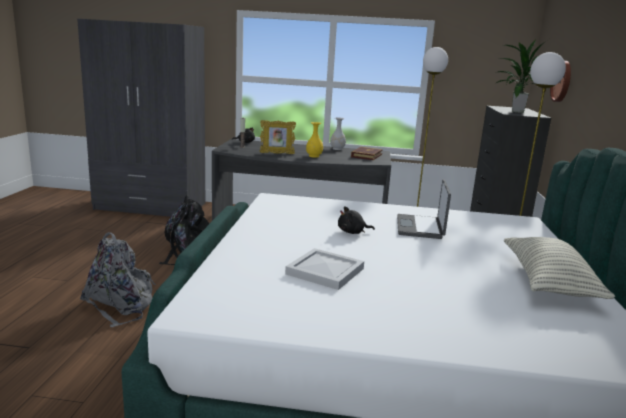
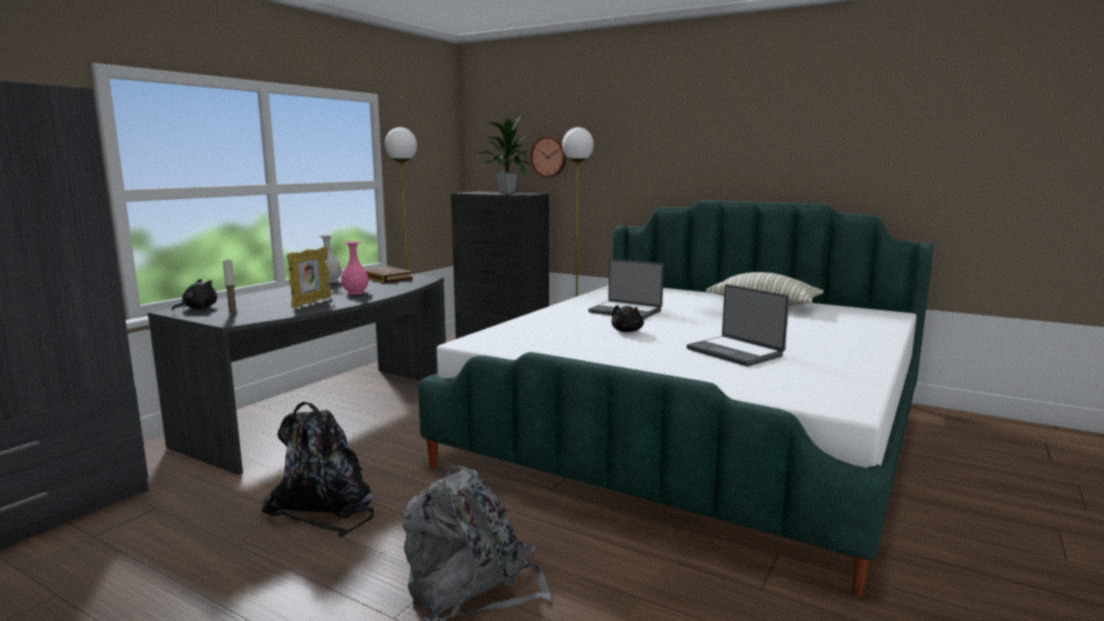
camera: 65 degrees left, 5 degrees down
(314, 156) = (355, 293): yellow vase -> pink vase
(325, 272) = (735, 352): white tray -> laptop

